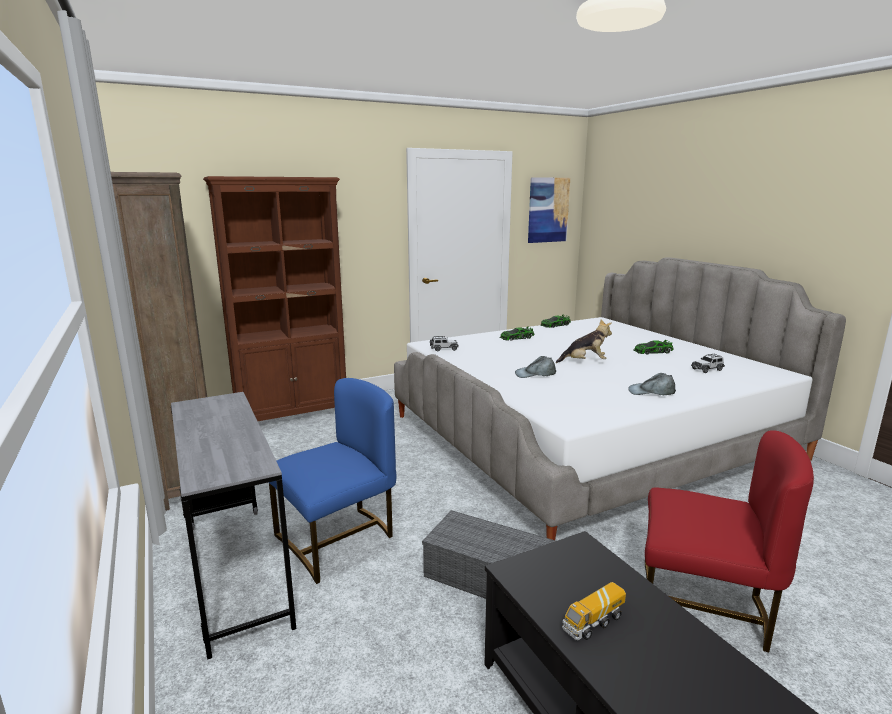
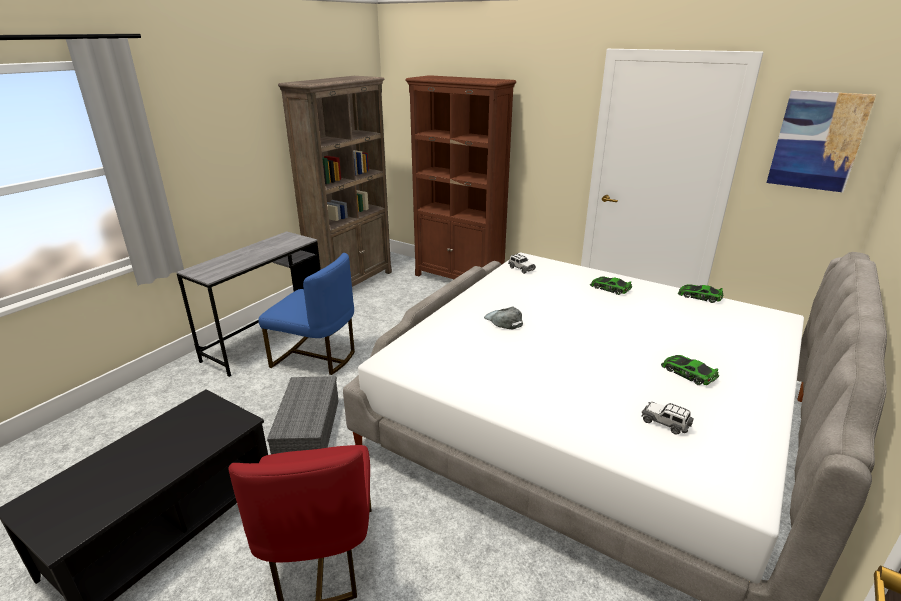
camera: 60 degrees right, 10 degrees up
(584, 362) = (576, 338): plush toy -> none
(593, 623) = (152, 441): toy truck -> none
(651, 391) = (523, 391): grey cap -> none

